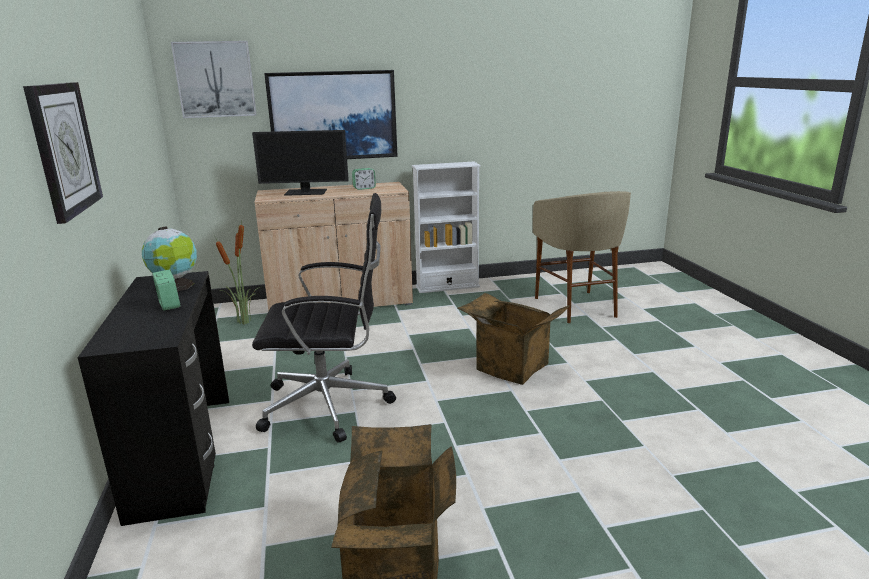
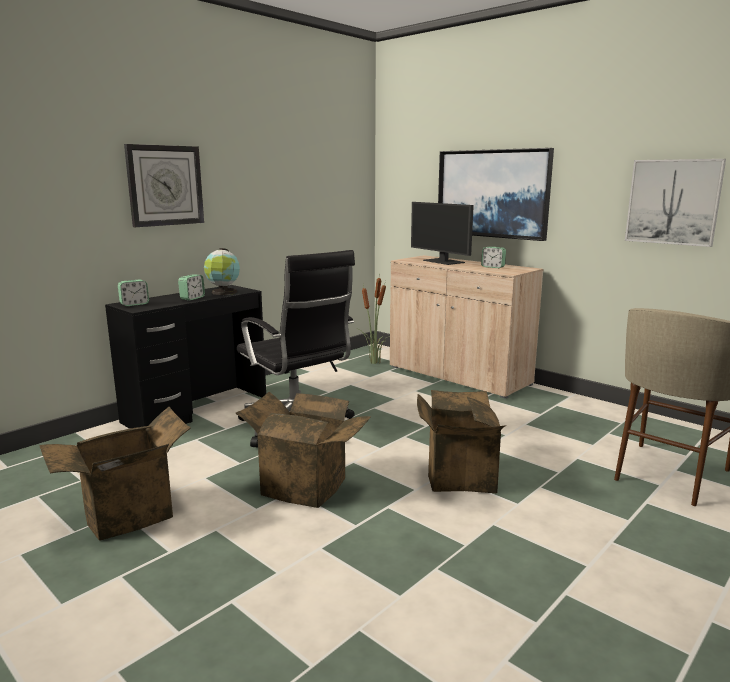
camera: 55 degrees right, 5 degrees down
(126, 339) = (134, 304): none -> alarm clock
(215, 79) = (410, 157): picture -> picture (673, 202)
(447, 286) = (573, 399): white bookcase -> none
(451, 434) = (307, 484): none -> cardboard box

